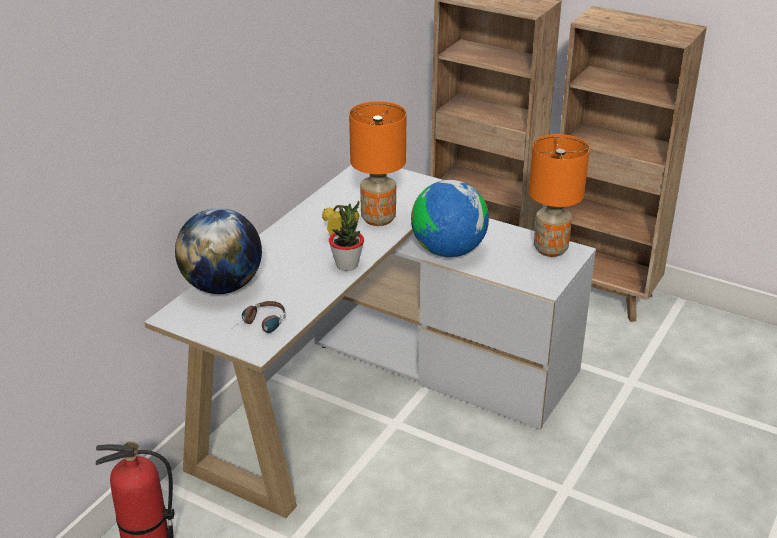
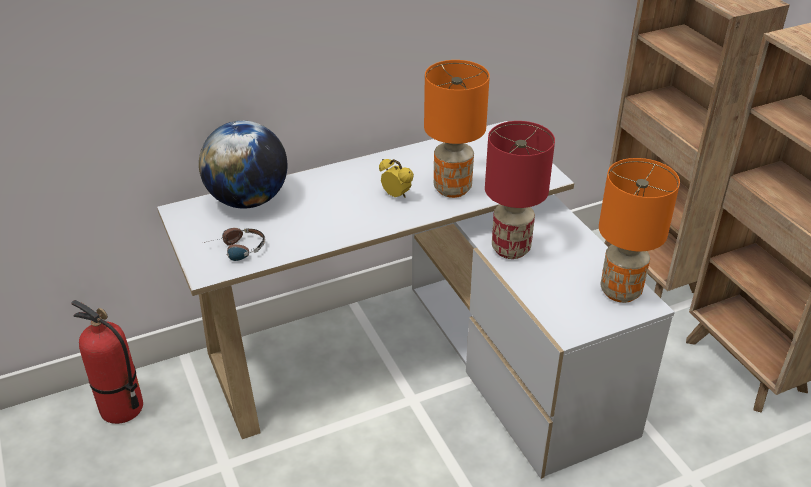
camera: 35 degrees right, 5 degrees up
(347, 265) = (372, 223): potted plant -> none
(448, 251) = (510, 250): globe -> red table lamp

